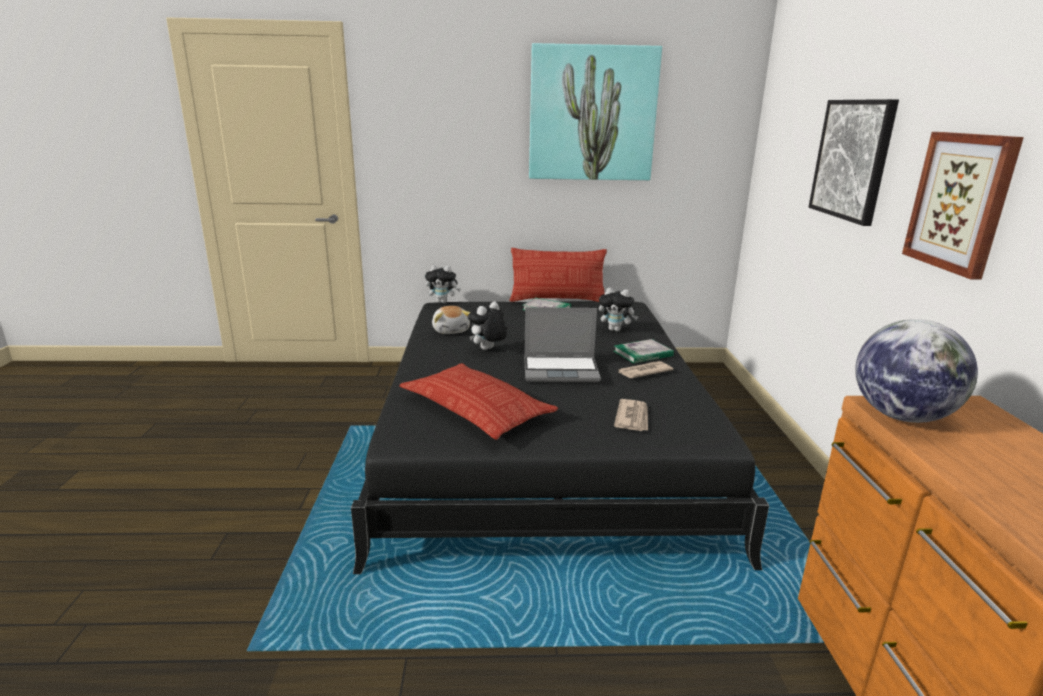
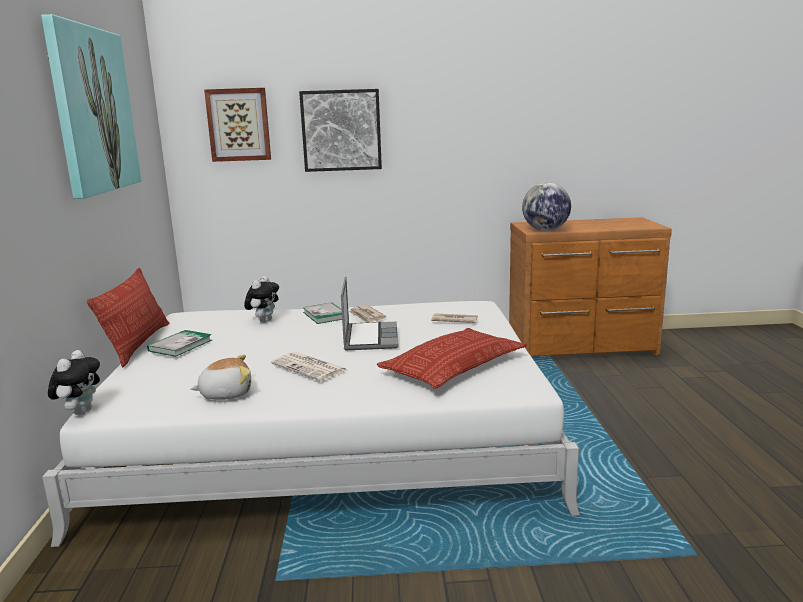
camera: 90 degrees left, 5 degrees down
(487, 349) = (310, 367): plush toy -> newspaper
(542, 438) = (331, 435): black bed -> white bed
(960, 202) = (454, 139): picture -> picture (239, 125)

